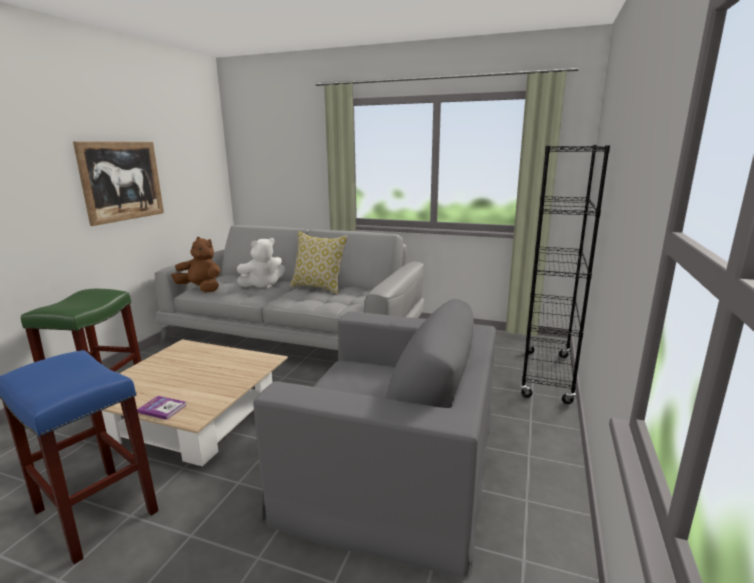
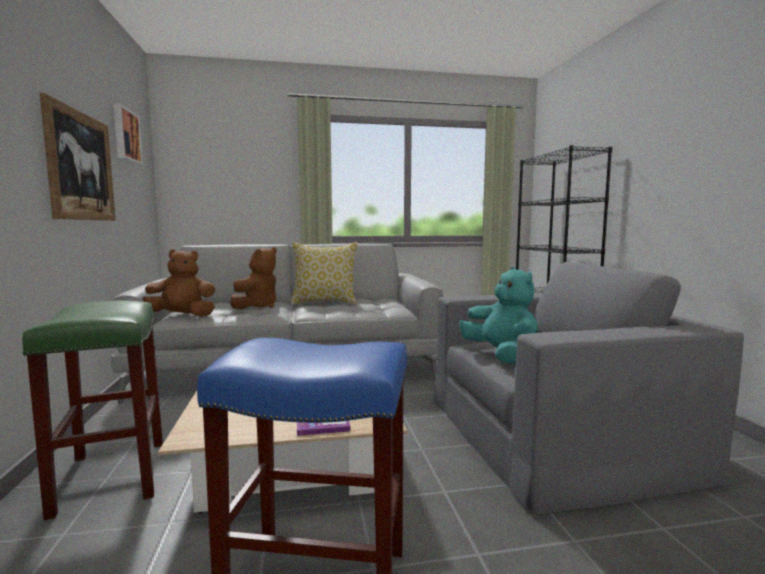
camera: 30 degrees left, 10 degrees down
(181, 141) = (125, 135): none -> picture
(263, 285) = (257, 306): white plush toy -> brown plush toy
(335, 385) = (501, 356): none -> turquoise plush toy

